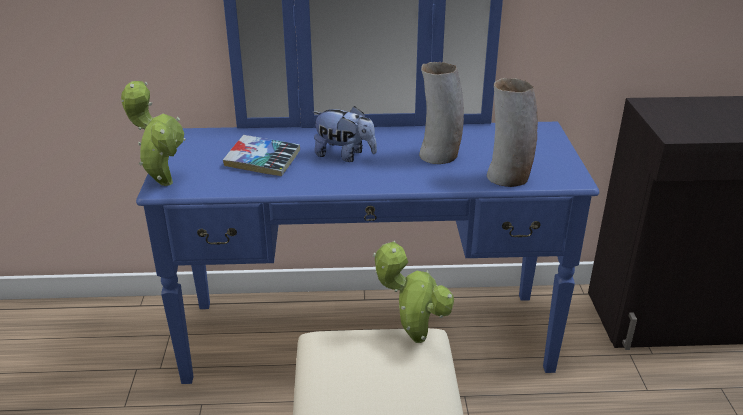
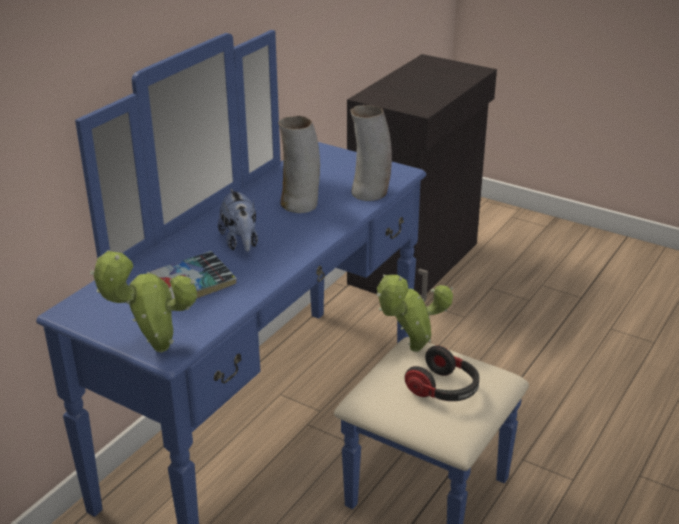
camera: 55 degrees left, 0 degrees up
(344, 155) = (241, 242): plush toy -> plush toy turned 105 degrees clockwise
(371, 383) = (444, 390): none -> headphones

